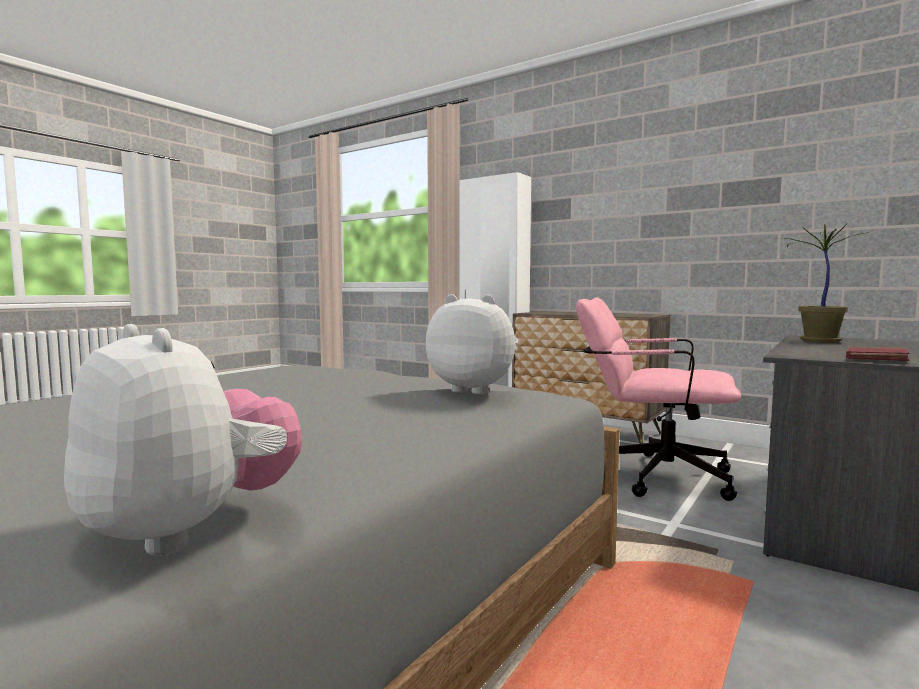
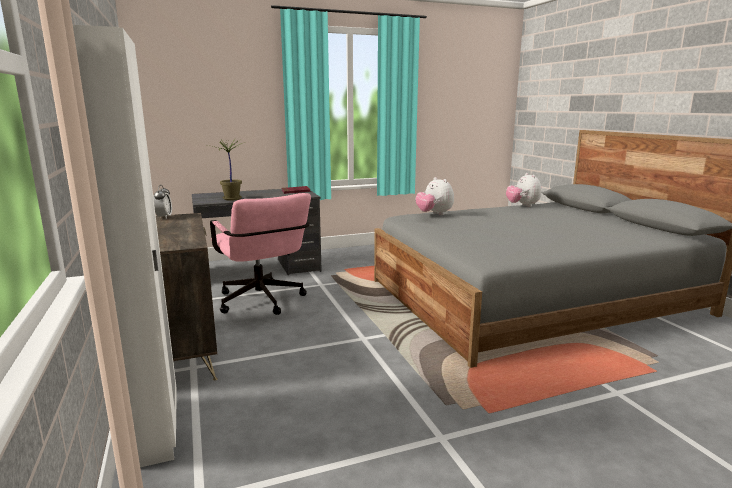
camera: 145 degrees left, 10 degrees up
(649, 315) = (164, 217): none -> alarm clock

